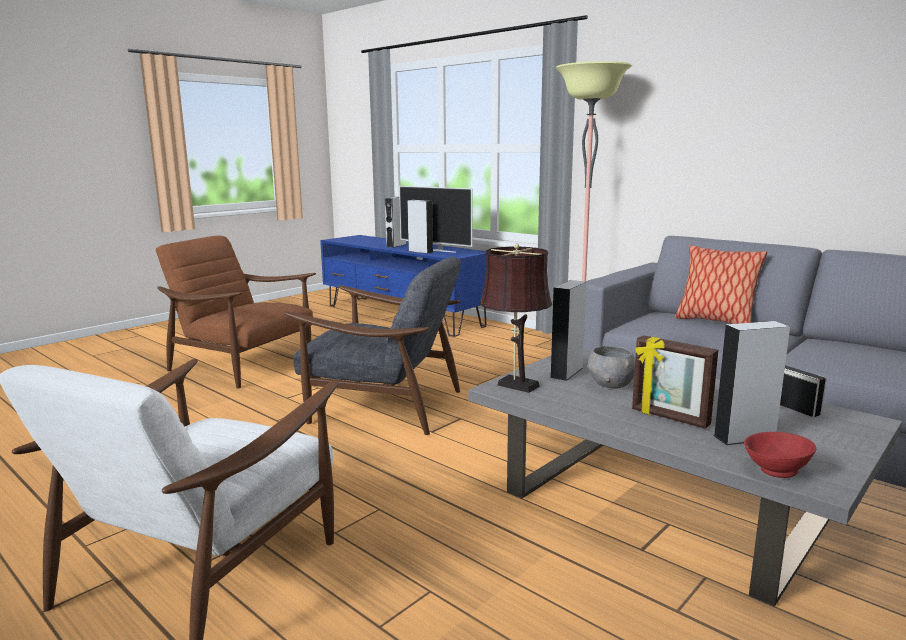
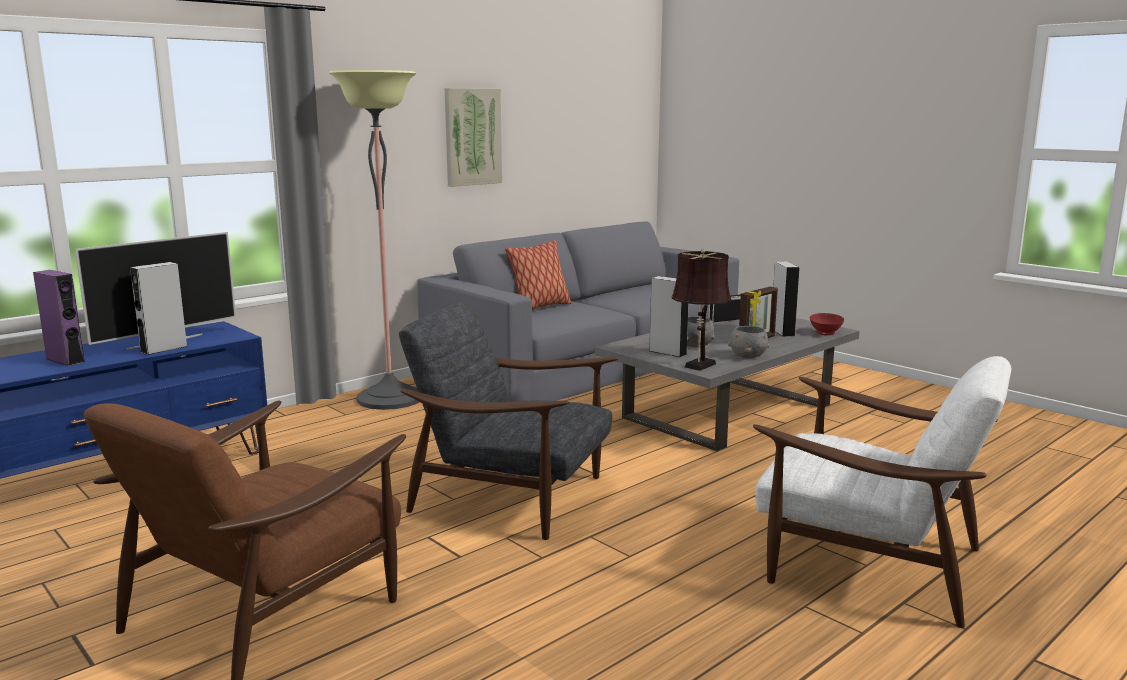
camera: 85 degrees left, 0 degrees up
(382, 405) = (512, 496): grey armchair -> grey armchair turned 90 degrees counterclockwise
(396, 245) = (65, 360): grey speaker -> purple speaker
(576, 409) = (747, 356): none -> grey bowl
(748, 126) = (472, 137): none -> picture

